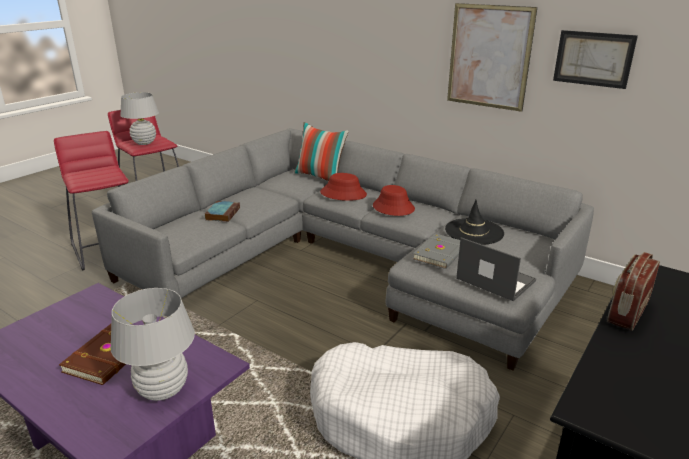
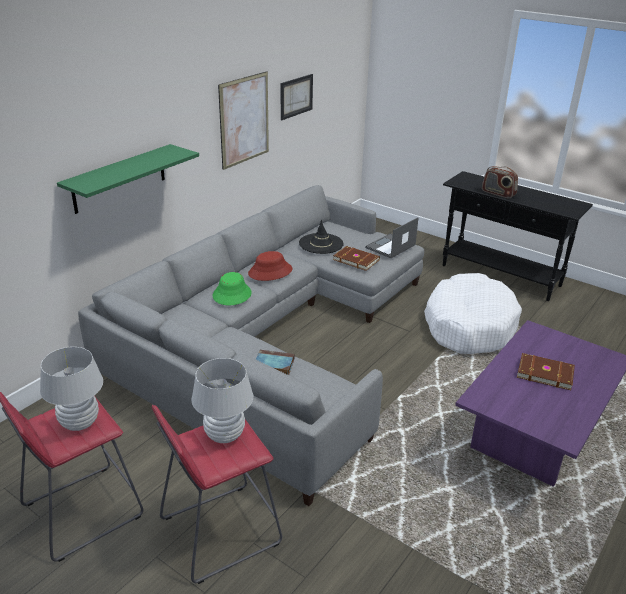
camera: 90 degrees left, 5 degrees up
(163, 390) = (565, 346): white table lamp -> white table lamp (224, 435)
(320, 177) = (176, 308): pillow -> none
(339, 56) = (119, 178): none -> green shelf
(343, 194) = (231, 294): red hat -> green hat
(441, 253) = (356, 259): grey book -> brown book

